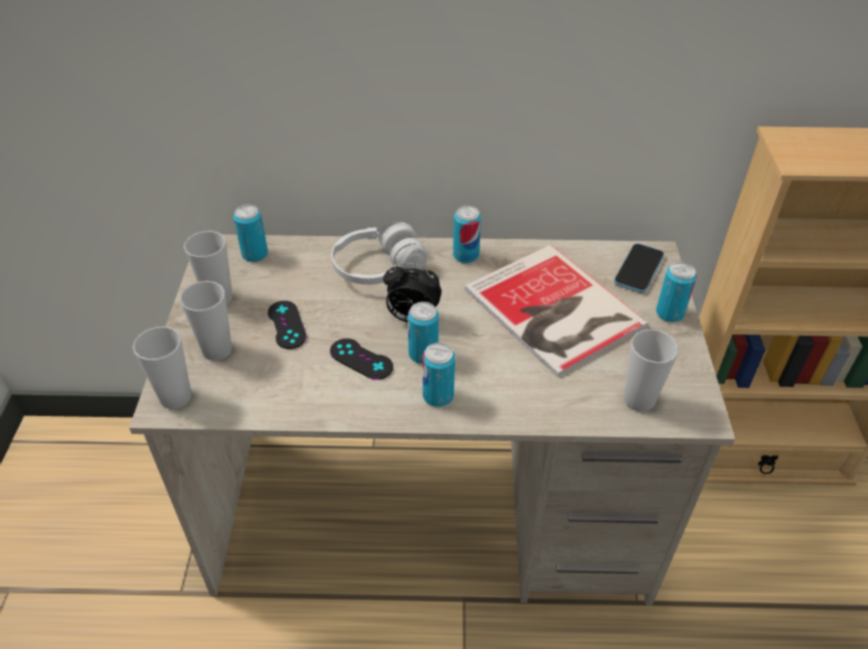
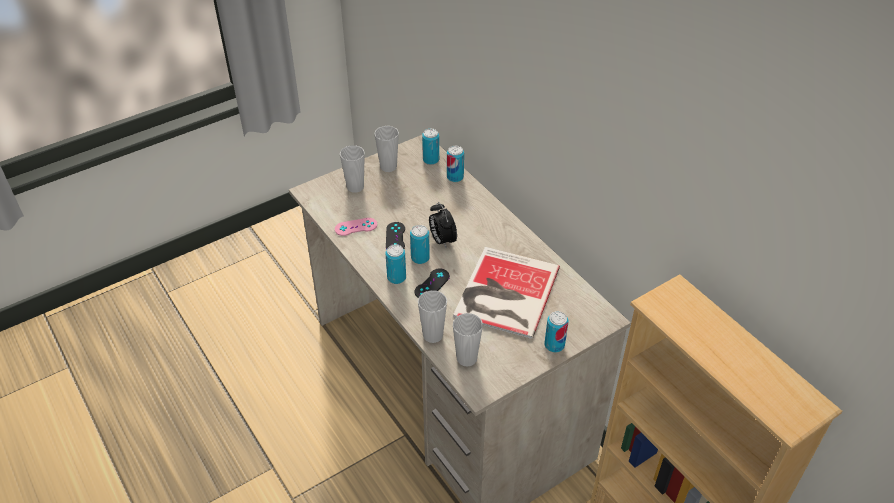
camera: 55 degrees right, 0 degrees up
(176, 397) = (316, 192): cup -> cup (433, 335)
(286, 325) = (393, 199): black game controller -> black game controller (432, 284)
(297, 389) = (356, 227): none -> pink game controller
(378, 268) = (467, 208): white headphones -> none
(465, 255) = (513, 236): can -> can (455, 177)
(638, 270) = (581, 315): phone -> none

